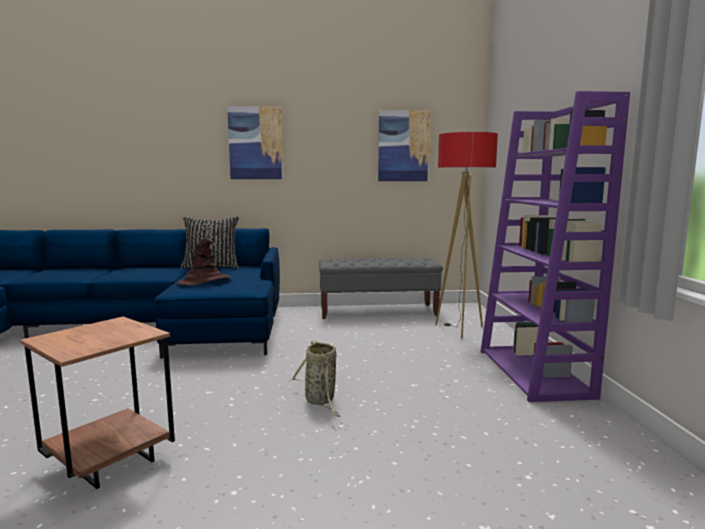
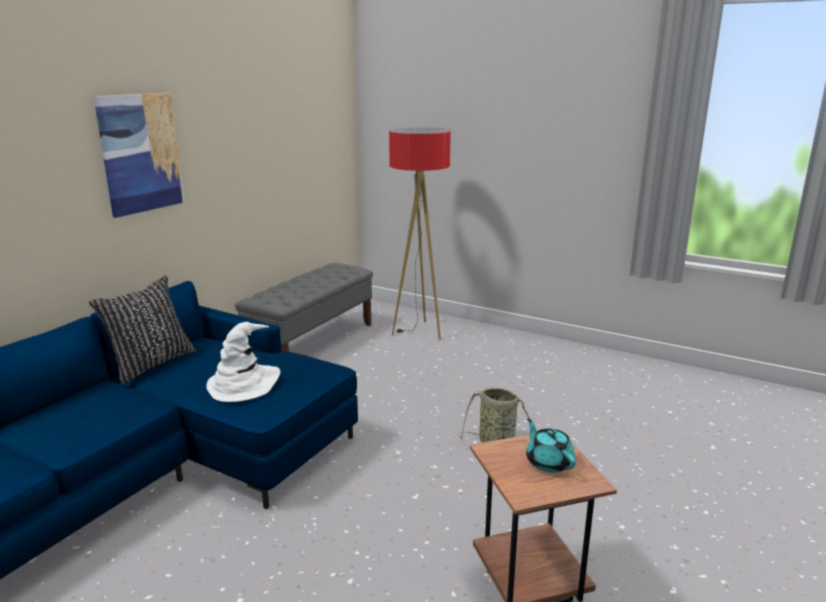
camera: 55 degrees left, 10 degrees up
(103, 337) = (549, 462): none -> turquoise teapot
(205, 281) = (243, 384): brown hat -> white hat
(403, 146) = (296, 134): picture -> none
(535, 373) = (537, 346): purple bookcase -> none

